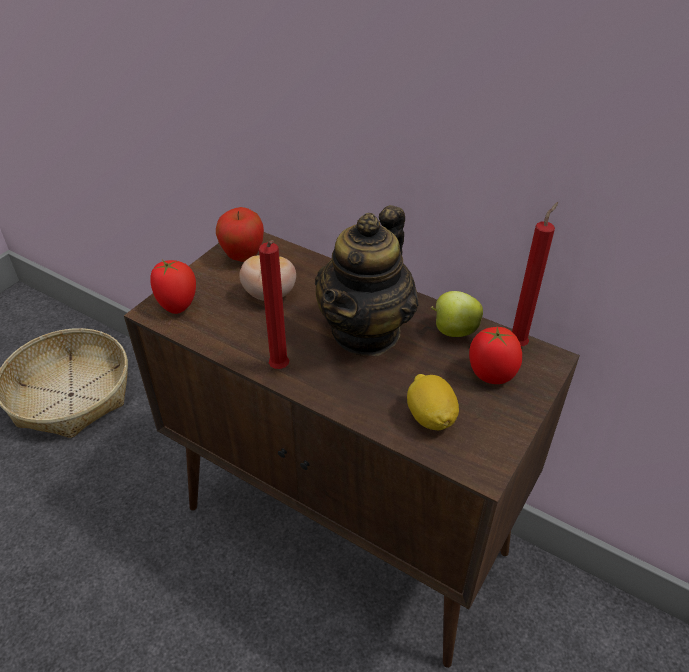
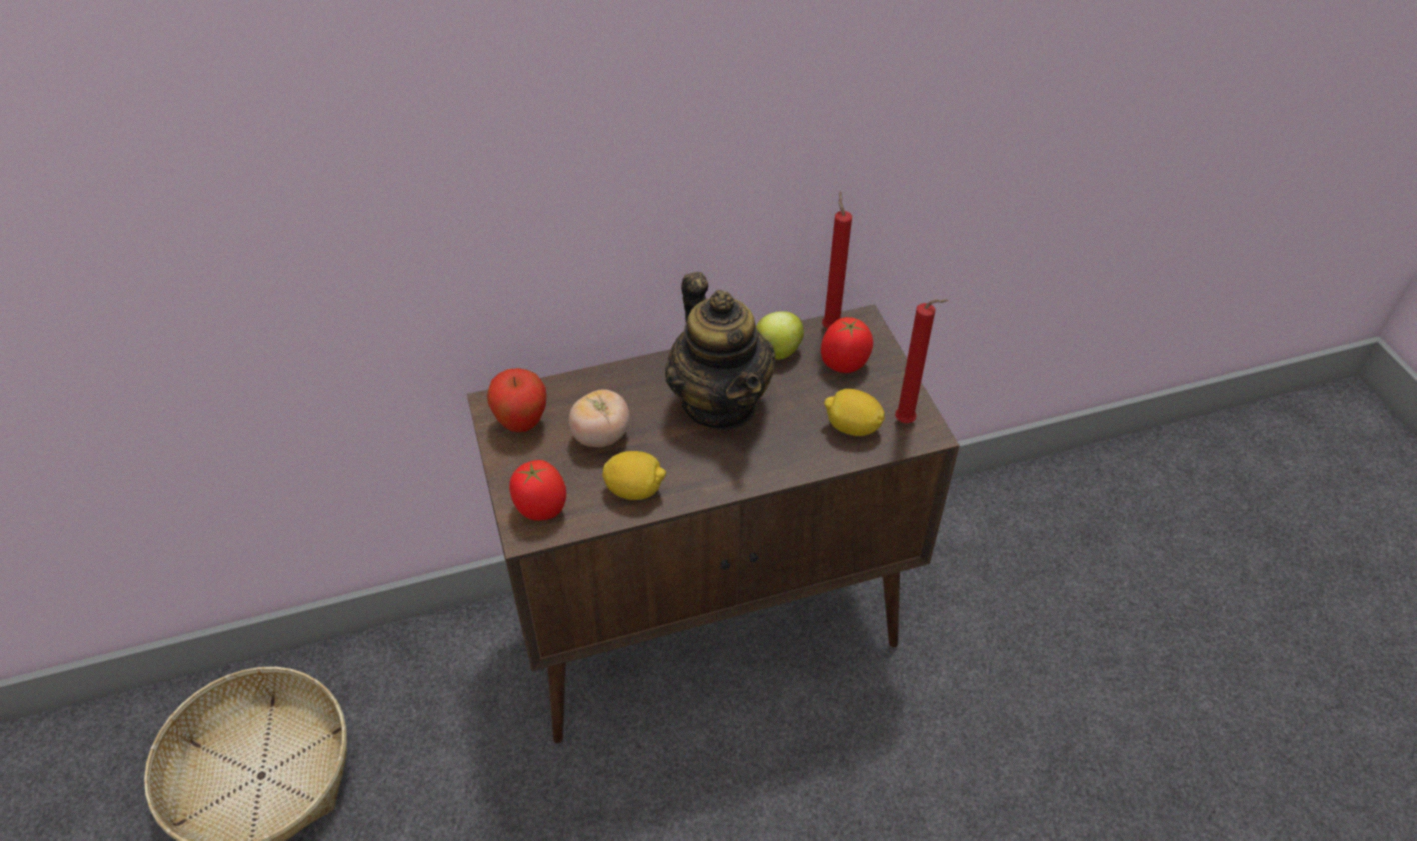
camera: 50 degrees left, 5 degrees up
(238, 337) = (635, 490): none -> lemon
(280, 370) = (707, 486): red candle -> red candle (907, 422)

